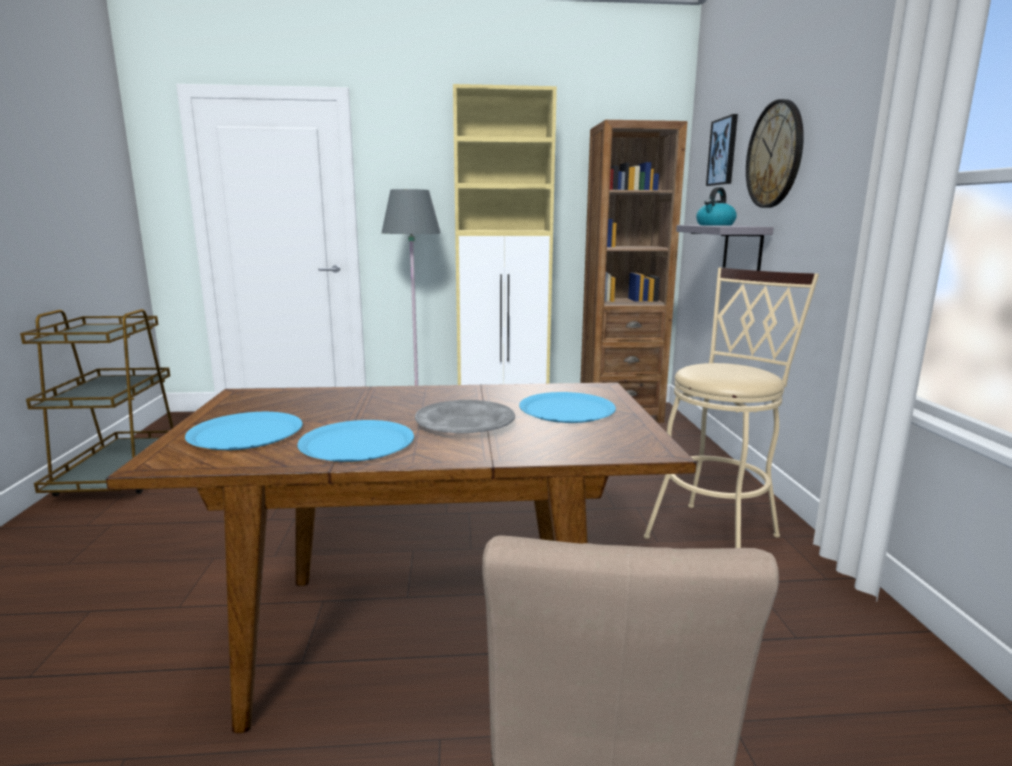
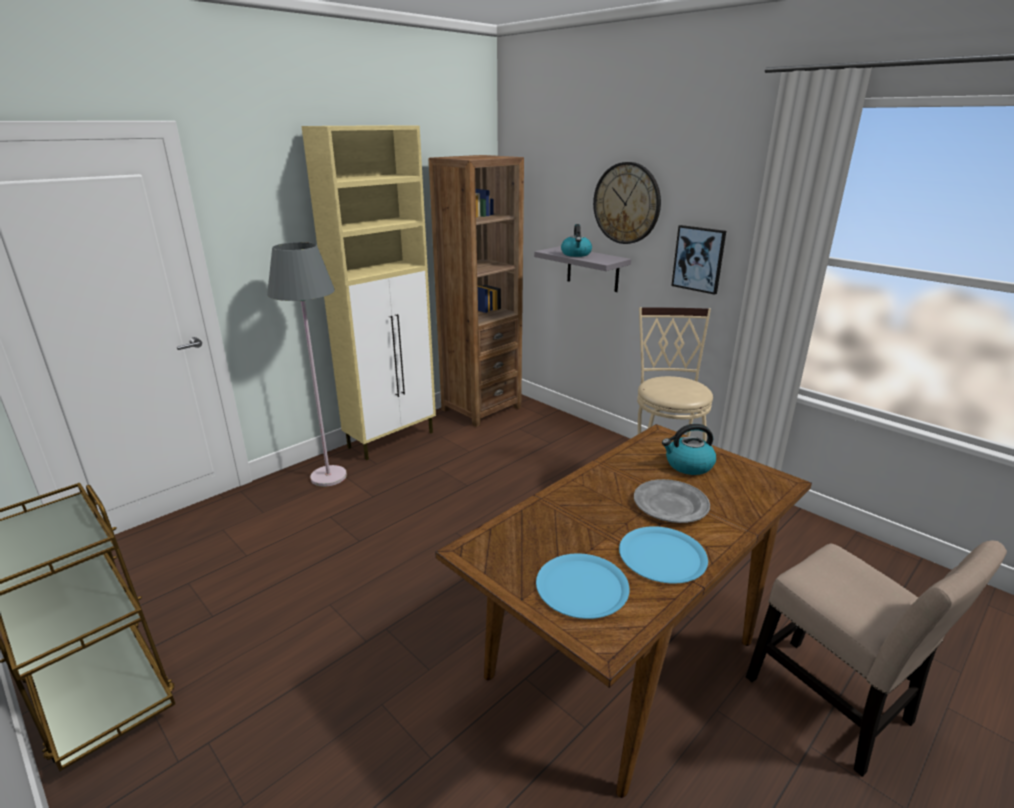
camera: 40 degrees left, 10 degrees up
(566, 409) = (688, 465): blue plate -> kettle
(723, 151) = (554, 184): picture -> picture (698, 259)

